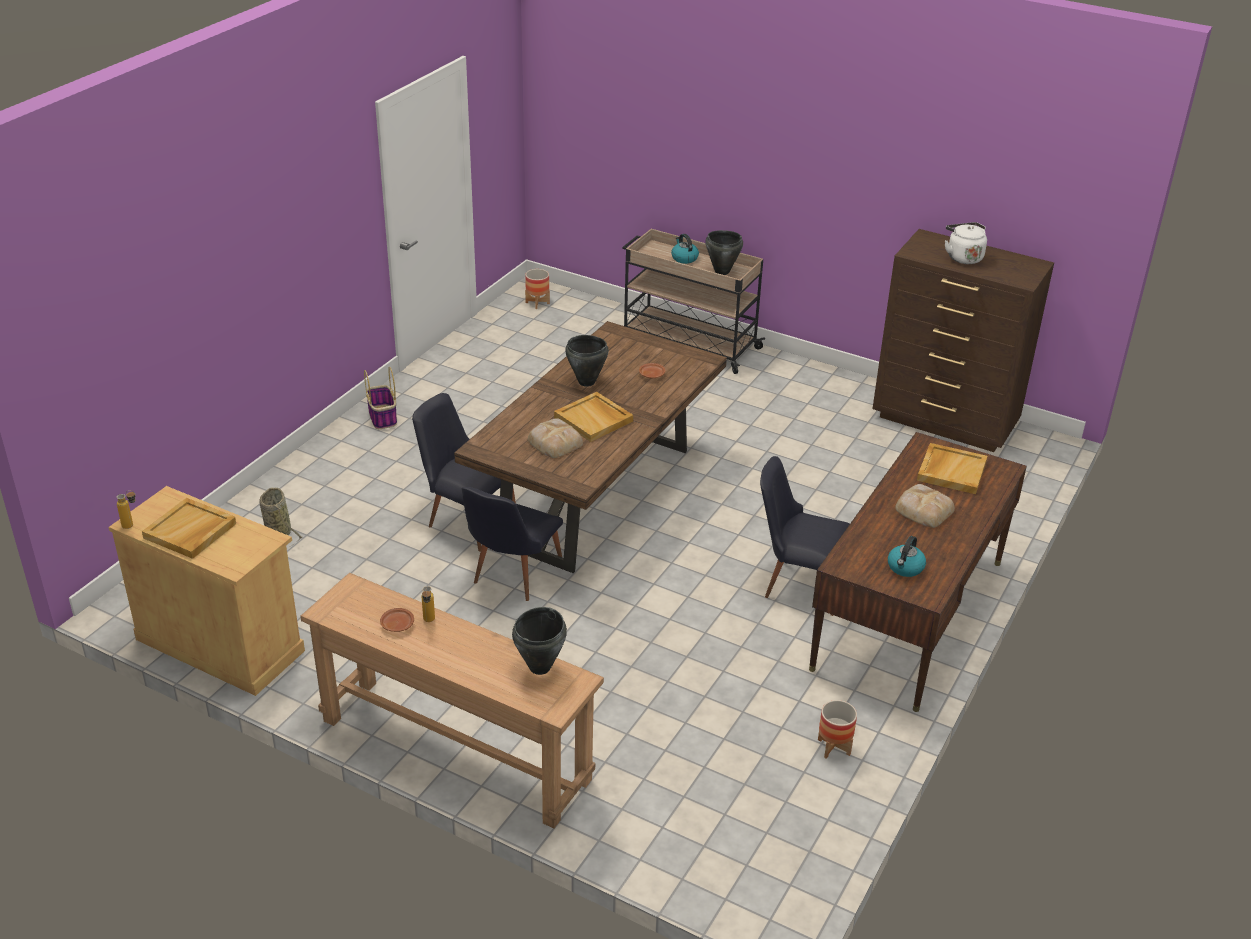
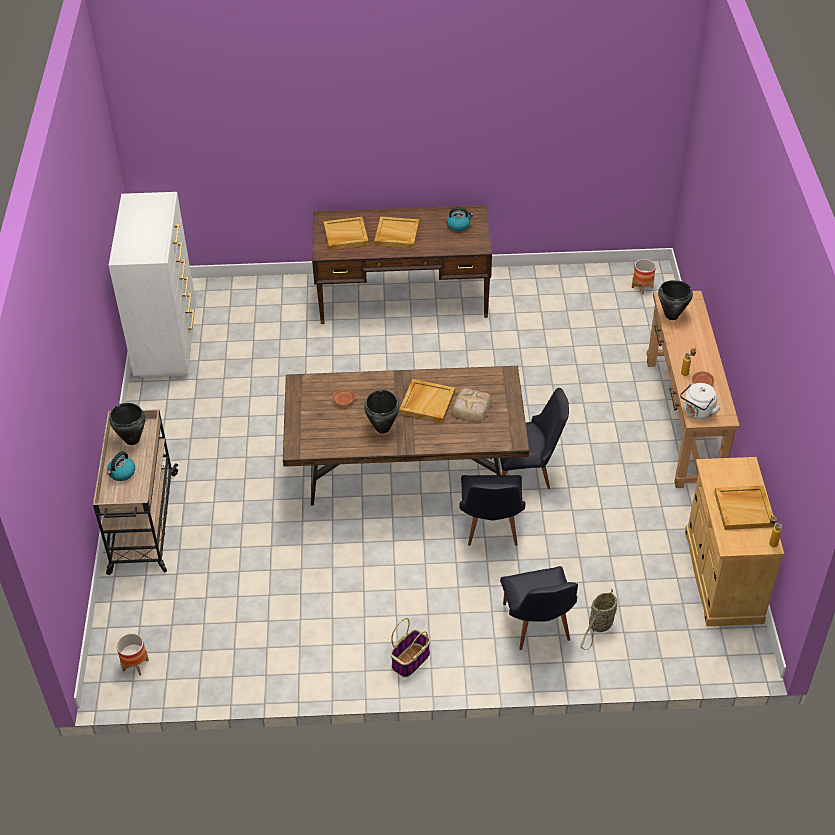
camera: 120 degrees left, 10 degrees up
(797, 583) = (415, 348): black chair -> black chair (538, 628)
(833, 747) = (536, 290): planter -> planter (642, 287)
(923, 509) = (396, 234): bread -> beige tray
(945, 422) = (167, 343): brown dresser -> white dresser
(963, 257) = (145, 232): white kettle -> white kettle (697, 412)

